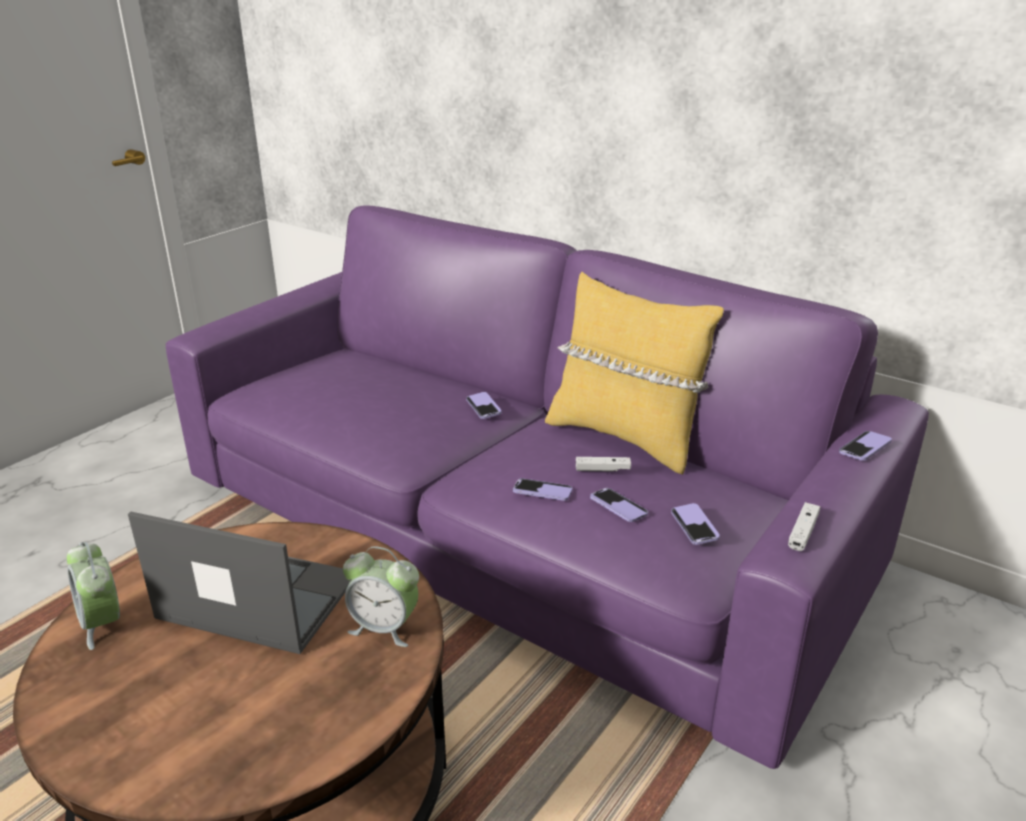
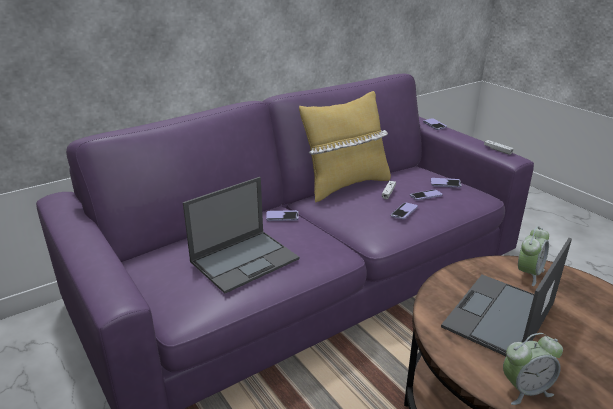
camera: 70 degrees left, 0 degrees up
(347, 398) = (245, 260): none -> laptop

